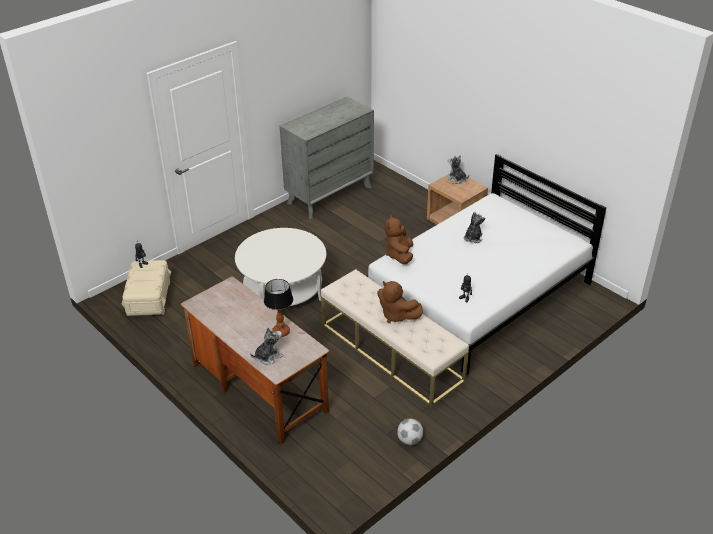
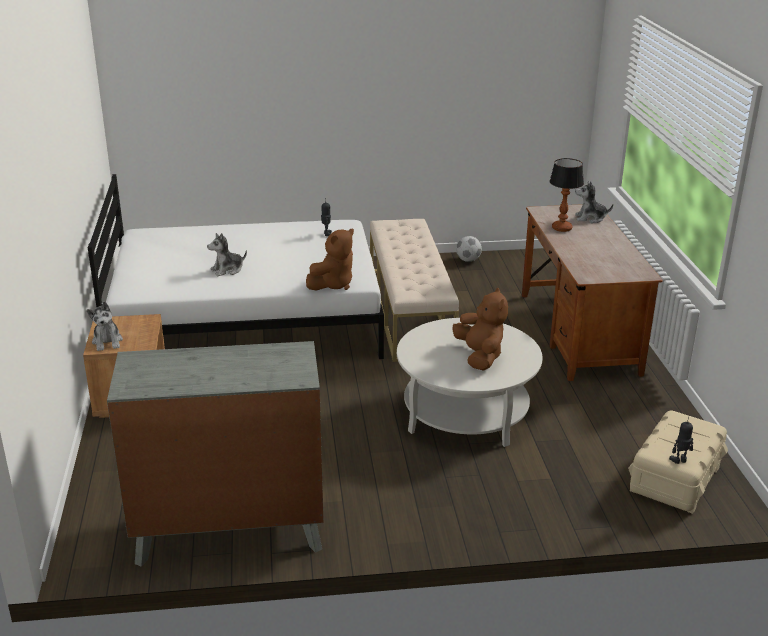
camera: 145 degrees left, 10 degrees down
(396, 315) = (407, 253): brown plush toy -> brown plush toy (480, 356)

